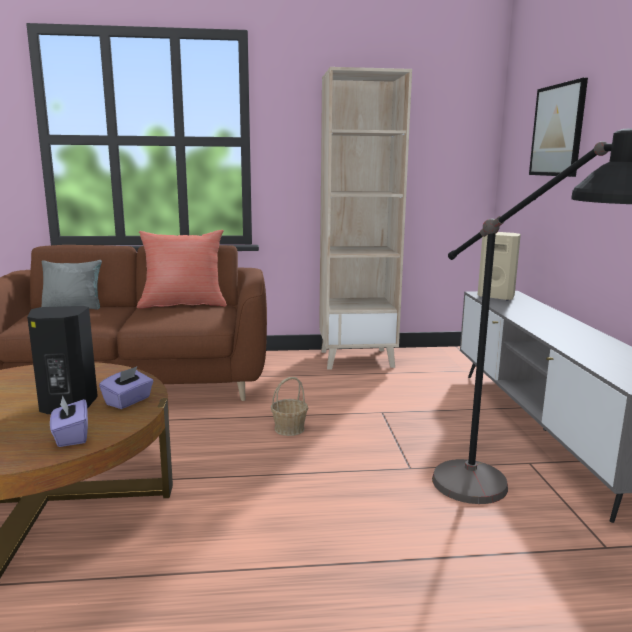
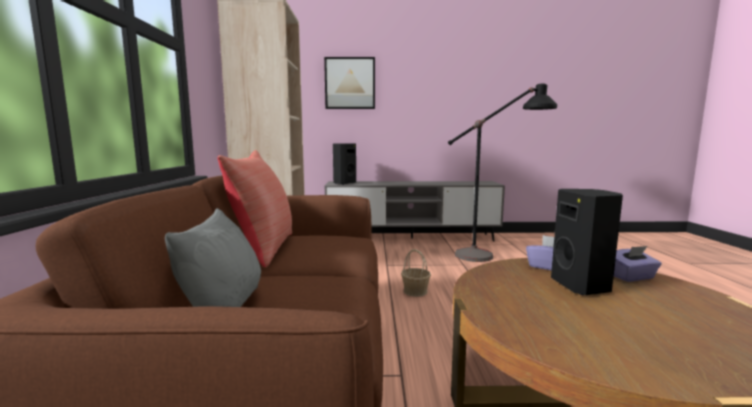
camera: 85 degrees left, 5 degrees down
(497, 297) = (344, 183): beige speaker -> black speaker

